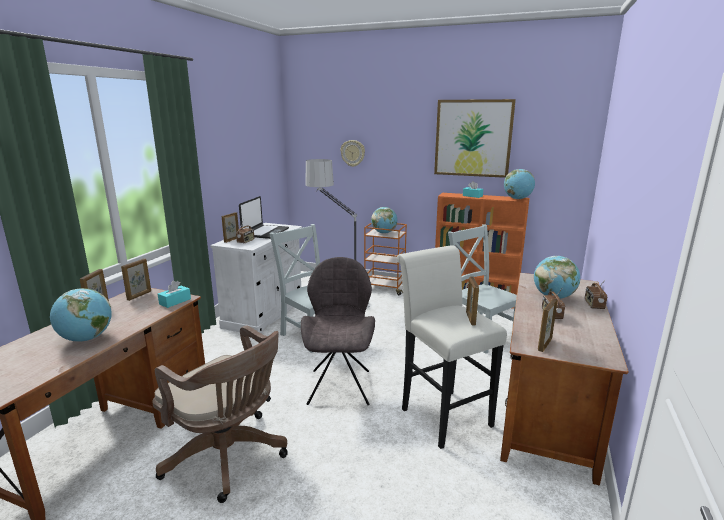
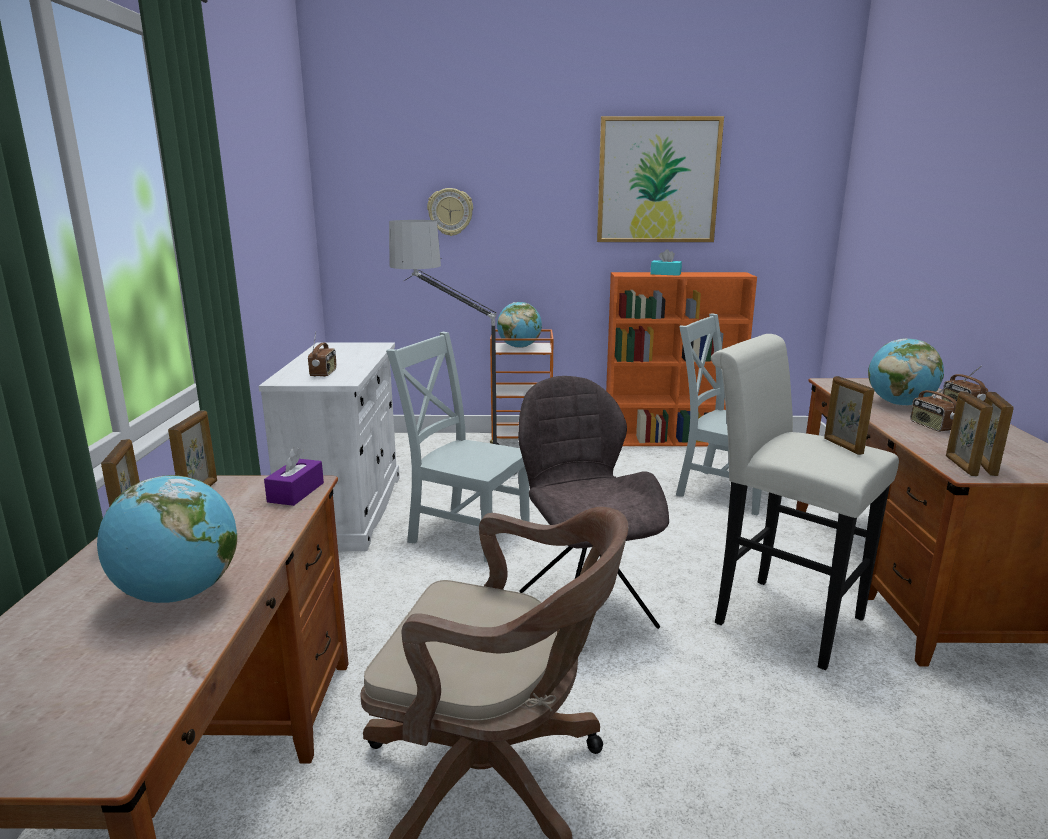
camera: 20 degrees left, 0 degrees up
(175, 301) = (296, 492): turquoise tissue box -> purple tissue box
(231, 240) = (291, 374): picture frame -> picture frame (960, 466)
(265, 232) = (341, 357): laptop -> none
(517, 199) = (735, 274): globe -> none

